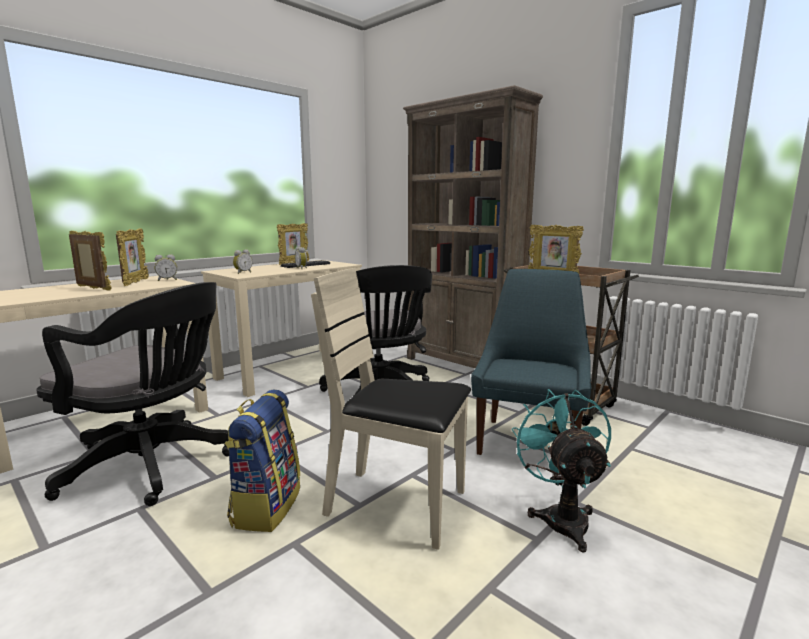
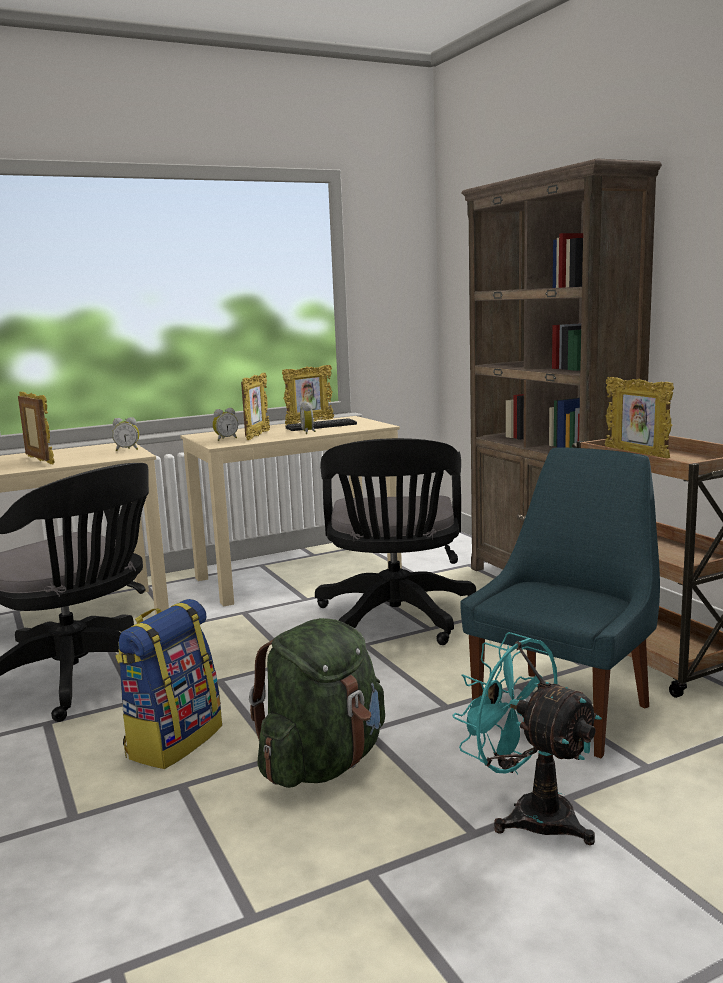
camera: 20 degrees right, 0 degrees up
(135, 282) = (90, 453): picture frame -> picture frame (257, 436)
(397, 505) = (323, 763): beige chair -> green backpack
(561, 517) = (529, 813): turquoise fan -> turquoise fan turned 60 degrees counterclockwise

